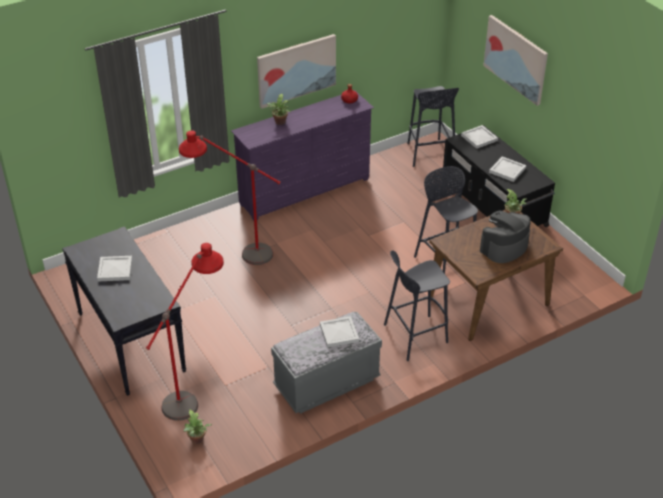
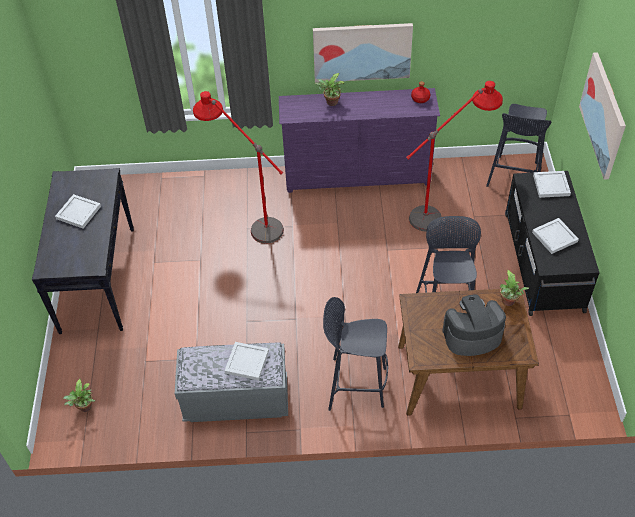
camera: 30 degrees right, 10 degrees up
(195, 389) = (118, 353): red floor lamp -> red floor lamp (444, 209)

